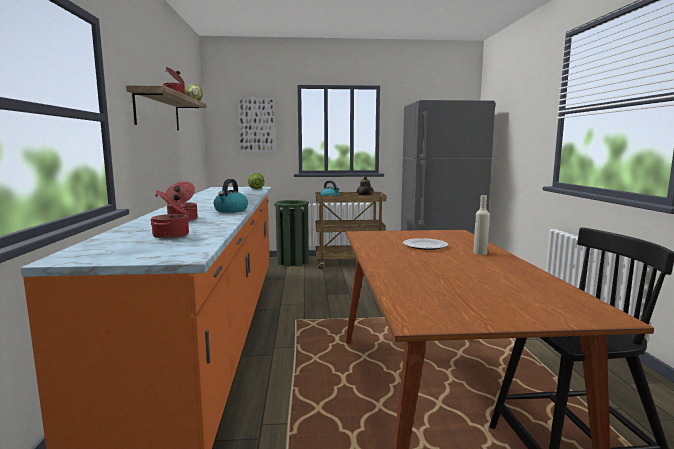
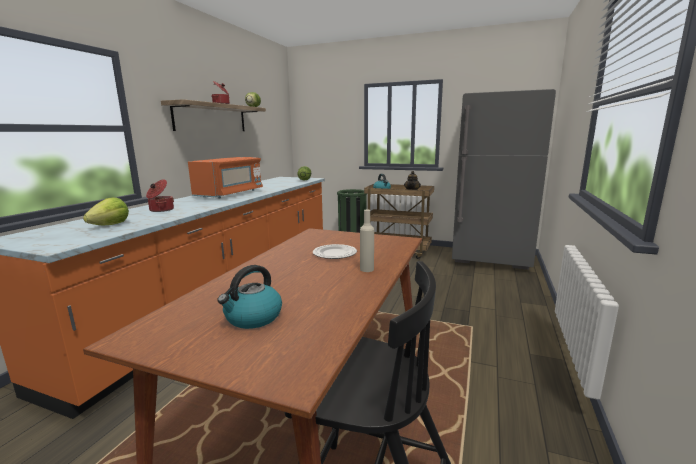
camera: 25 degrees right, 5 degrees up
(172, 235) = (110, 225): cooking pot -> lettuce
(213, 203) = (230, 194): none -> orange microwave
(231, 211) = (217, 203): kettle -> kettle (253, 318)
(257, 125) = (330, 122): picture -> none

